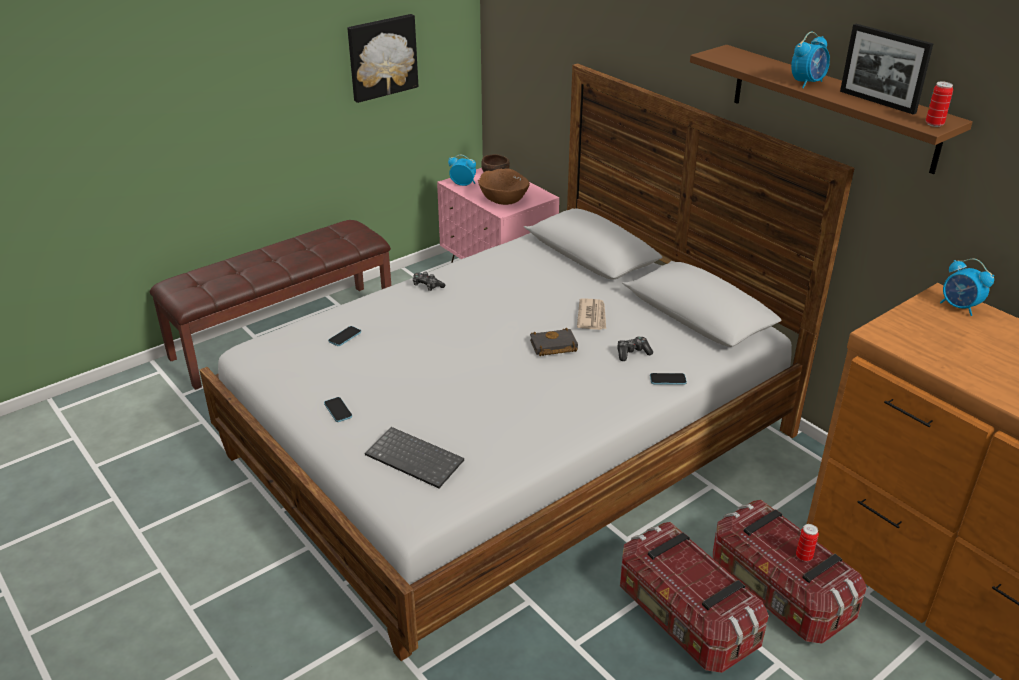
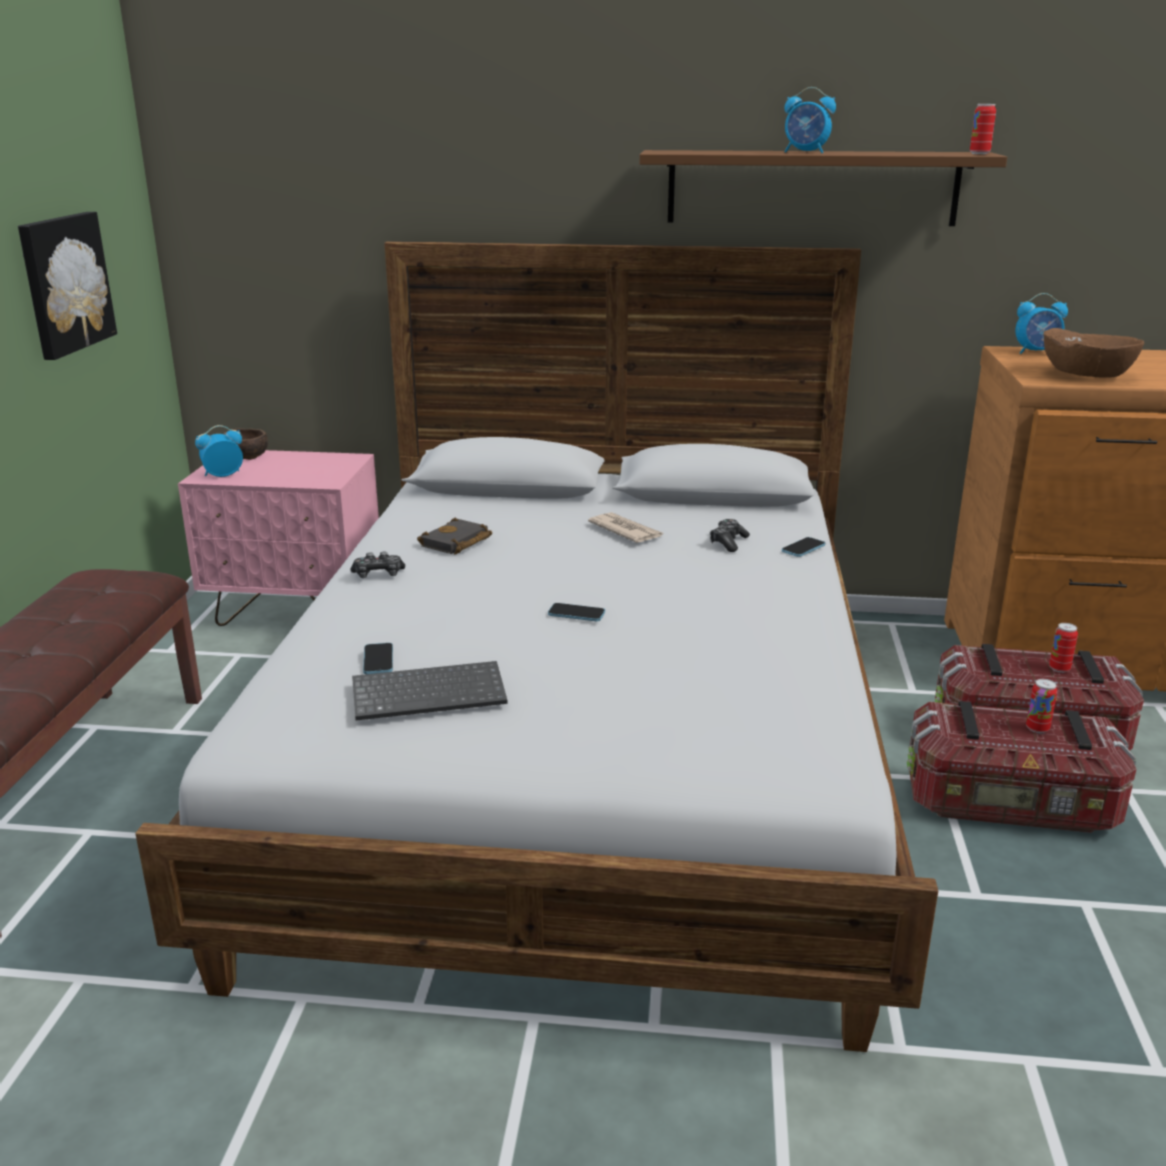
camera: 45 degrees left, 10 degrees down
(338, 410) = (528, 736): phone -> phone (576, 614)
(416, 458) = (729, 728): keyboard -> keyboard (431, 693)
(504, 199) = (307, 473): brown bowl -> brown bowl (1086, 374)
(552, 347) = (643, 569): black book -> black book (456, 543)
(706, 578) = (1037, 728): none -> can
(807, 83) = (805, 152): alarm clock -> alarm clock turned 105 degrees clockwise
(877, 102) = (896, 152): picture frame -> none

